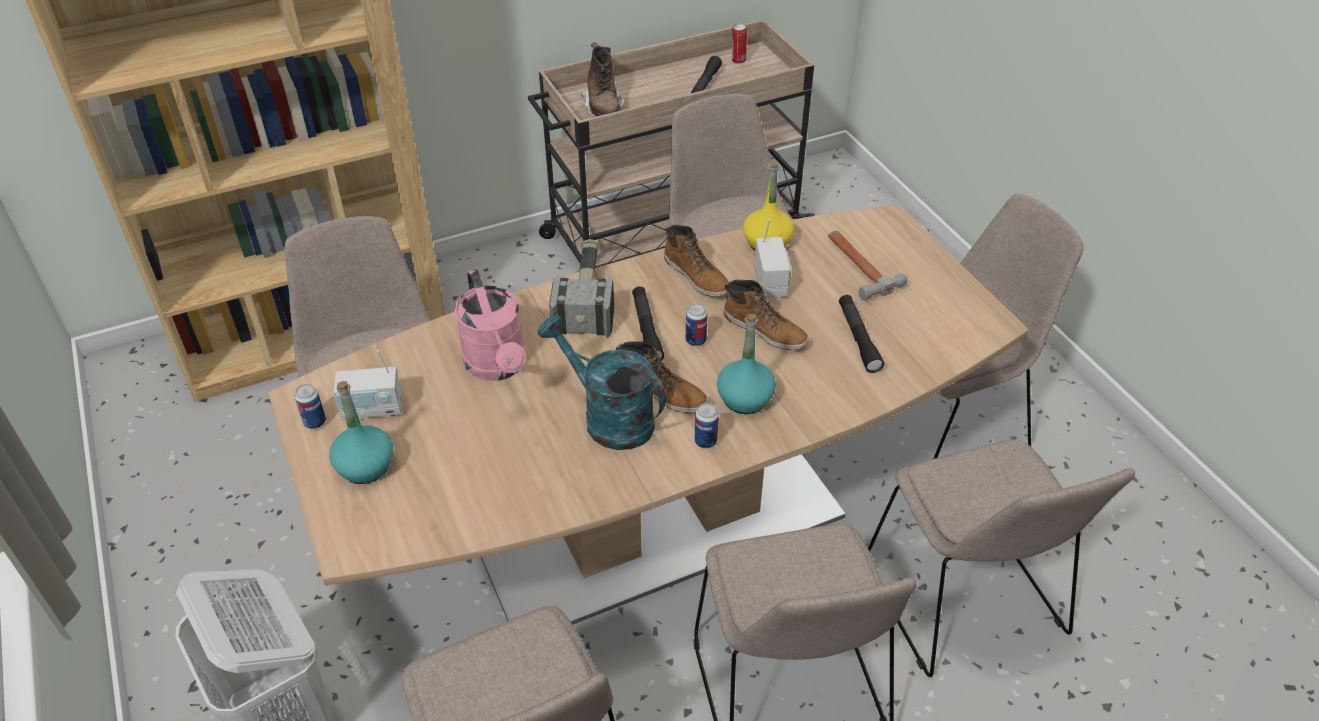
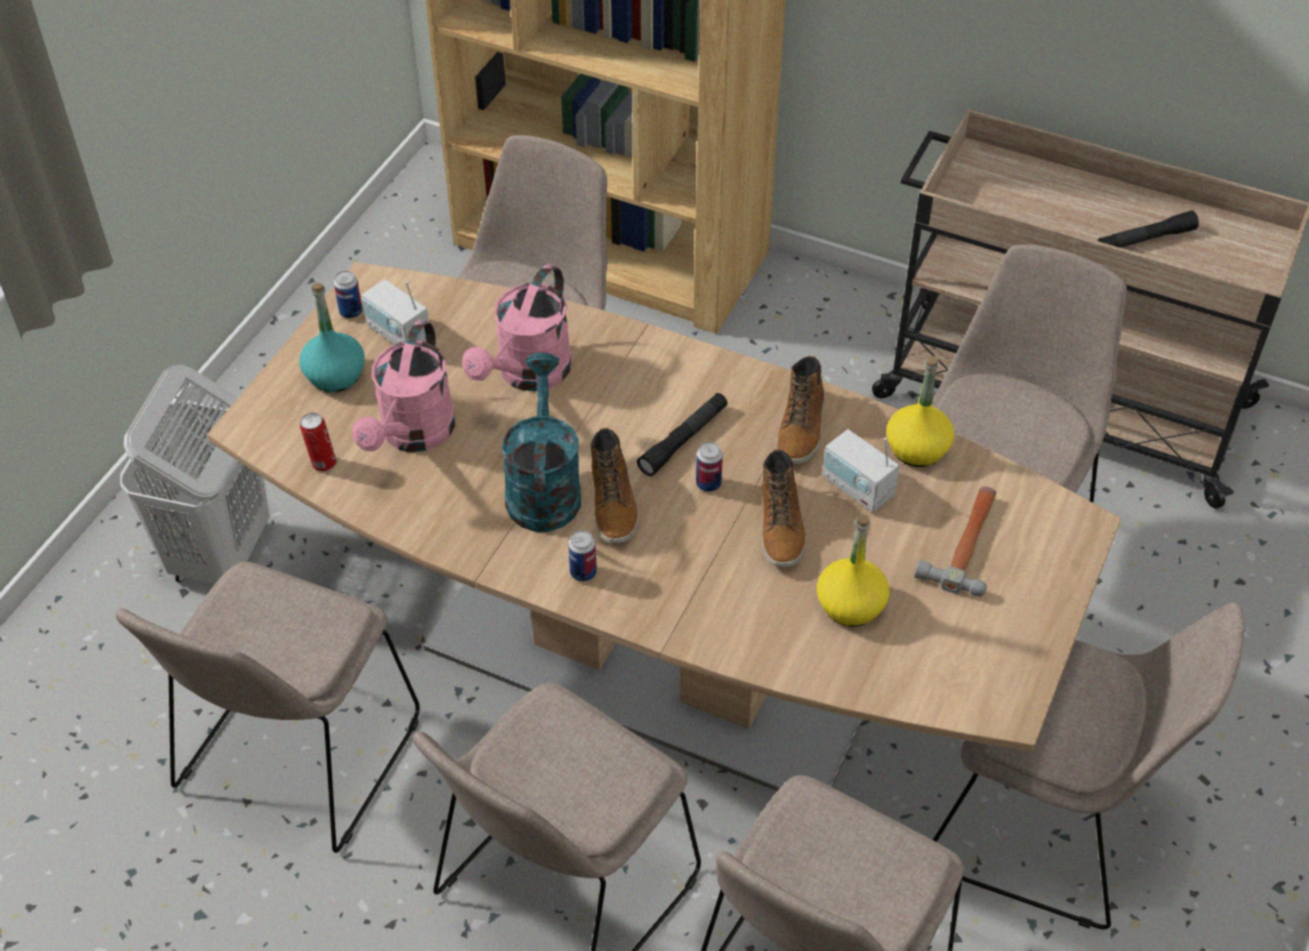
camera: 50 degrees right, 5 degrees up
(479, 457) = (413, 435): none -> pink watering can
(586, 297) = (680, 370): hammer -> none
(603, 109) = (996, 195): brown boot -> none
(738, 61) = (1231, 236): can -> can (322, 463)
(744, 399) = (667, 567): turquoise bottle -> none
(770, 282) = (857, 488): radio -> radio turned 90 degrees clockwise
(858, 338) = (851, 605): black flashlight -> yellow bottle

